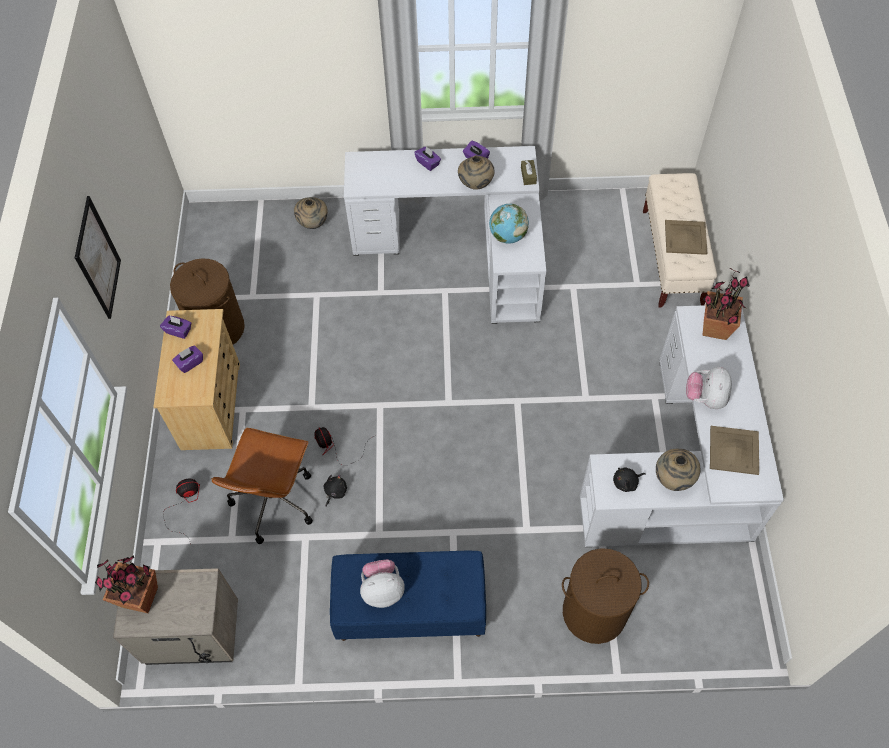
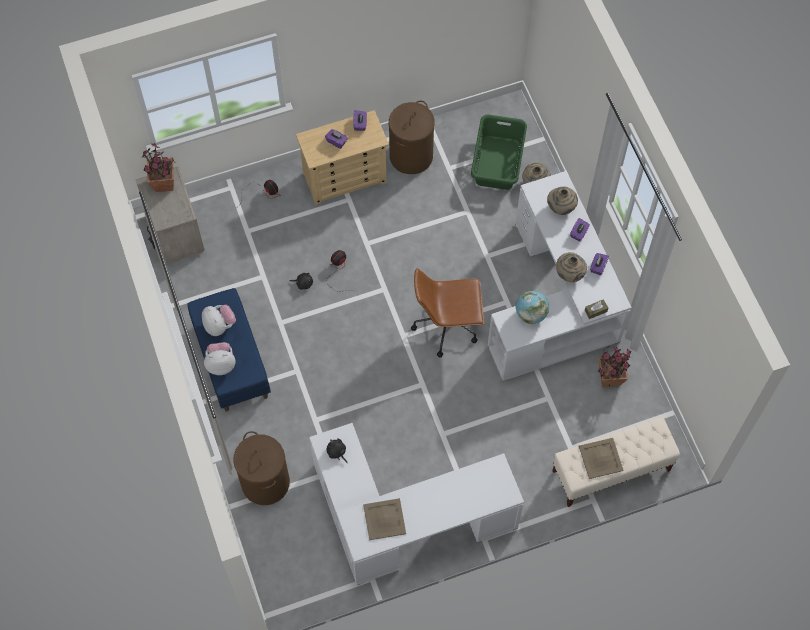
camera: 70 degrees right, 5 degrees up
(98, 259) = (344, 45): picture -> none
(269, 248) = (498, 162): none -> green laundry basket
(274, 500) = (284, 246): brown office chair -> brown office chair (447, 325)
(673, 480) = (349, 484): beige vase -> beige vase (560, 208)
(705, 398) = (424, 490): plush toy -> plush toy (221, 364)
(714, 328) = (492, 485): potted plant -> potted plant (609, 378)

